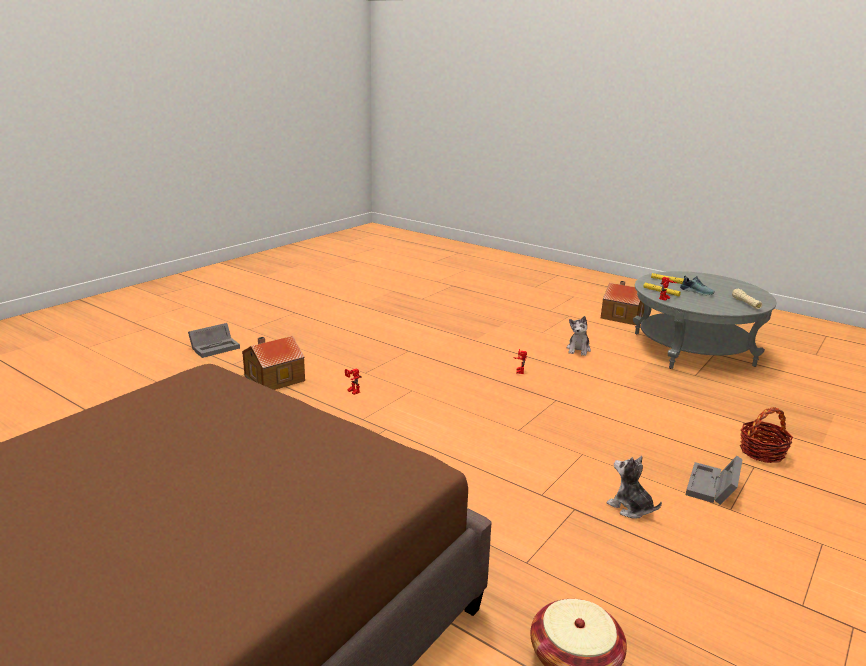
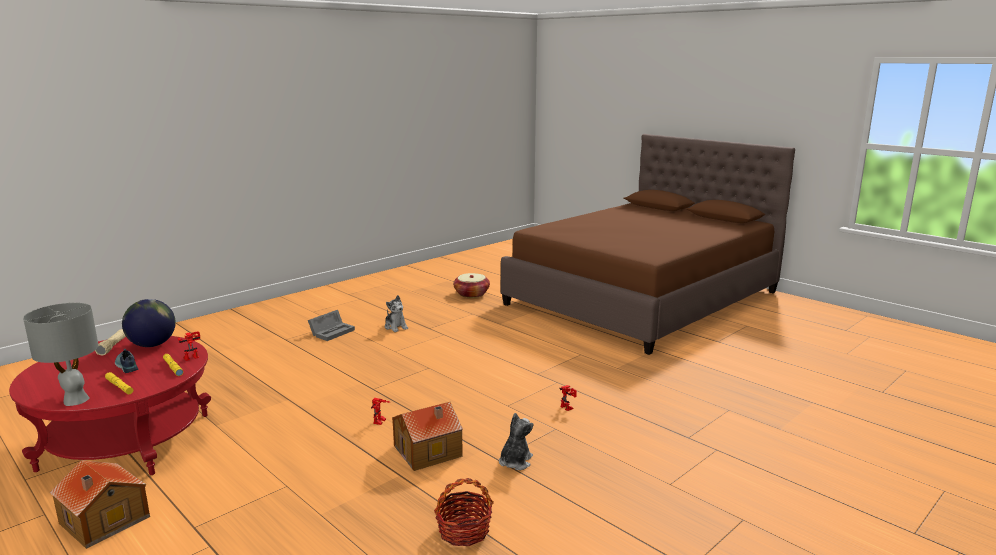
camera: 170 degrees left, 5 degrees down
(216, 347) = (761, 480): grey storage box -> none
(273, 378) = (656, 427): toy house -> toy house (429, 451)
(578, 349) = (275, 449): plush toy -> plush toy (515, 462)
(676, 274) = (75, 400): none -> grey table lamp
(692, 349) = (127, 441): grey coffee table -> red coffee table
(719, 306) = (152, 345): none -> globe
(761, 452) = (263, 346): basket -> basket (464, 531)

